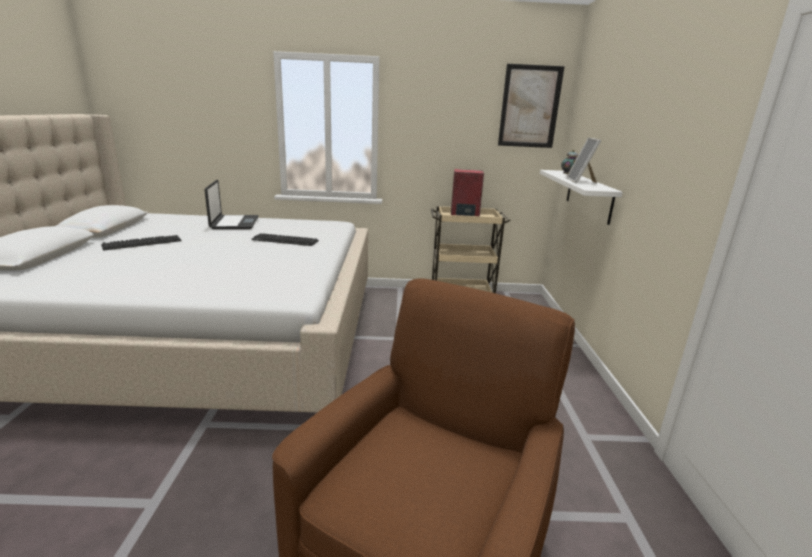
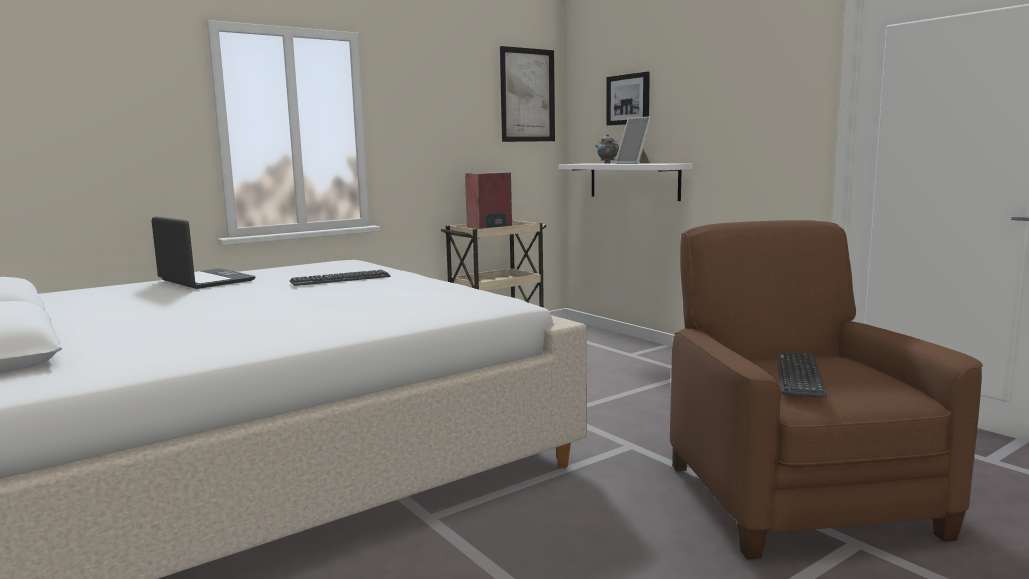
camera: 35 degrees left, 10 degrees down
(142, 243) = (138, 314): keyboard -> keyboard (799, 375)
(600, 119) = (628, 99): none -> picture

